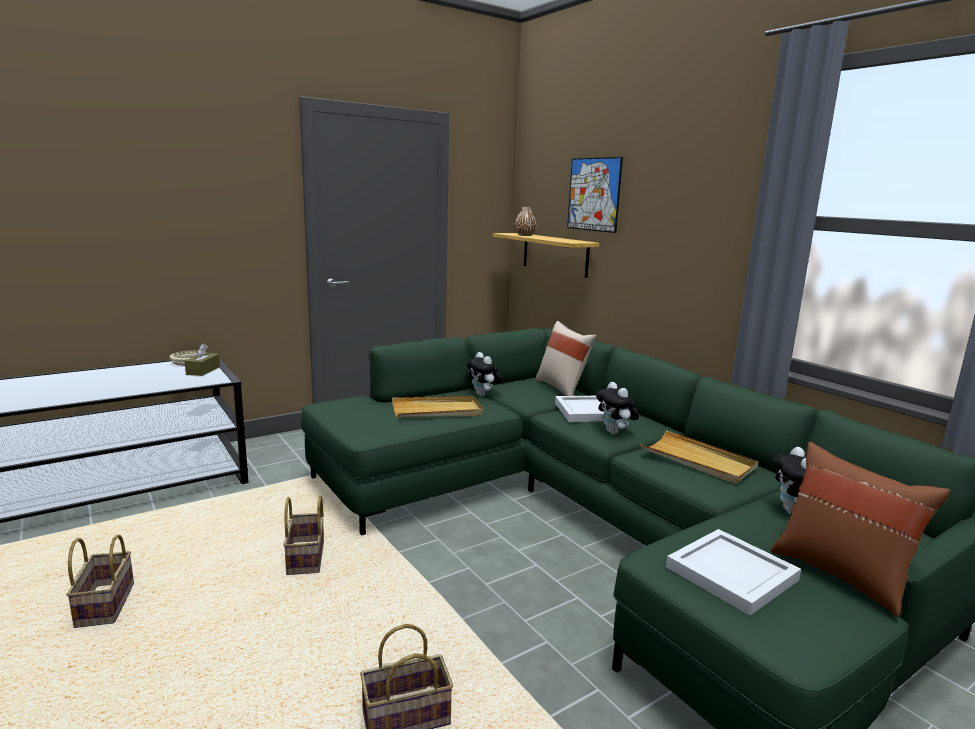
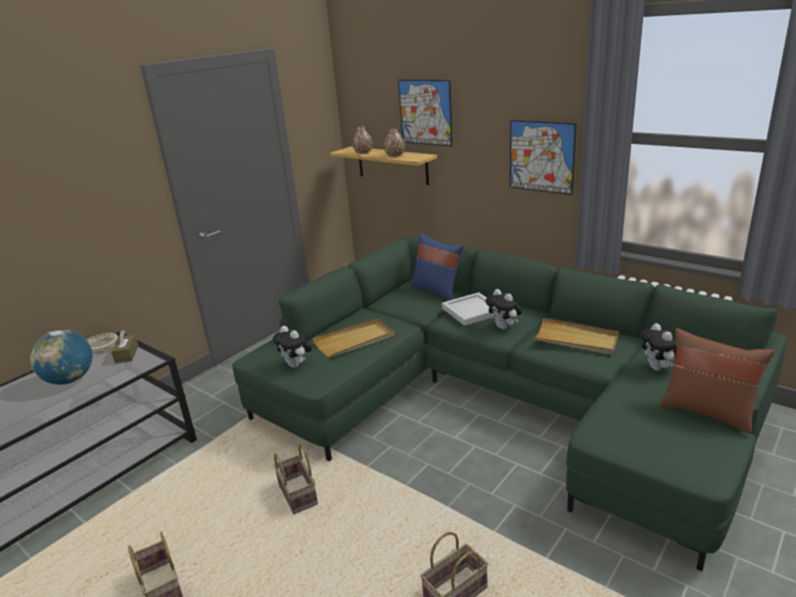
camera: 15 degrees left, 10 degrees up
(136, 378) = (70, 380): none -> globe
(483, 395) = (377, 312): plush toy -> plush toy (296, 365)
(554, 239) = (395, 155): none -> brown vase
(562, 388) = (437, 290): beige pillow -> blue pillow
(709, 246) = (541, 156): none -> picture
(732, 575) = (646, 432): white tray -> none

